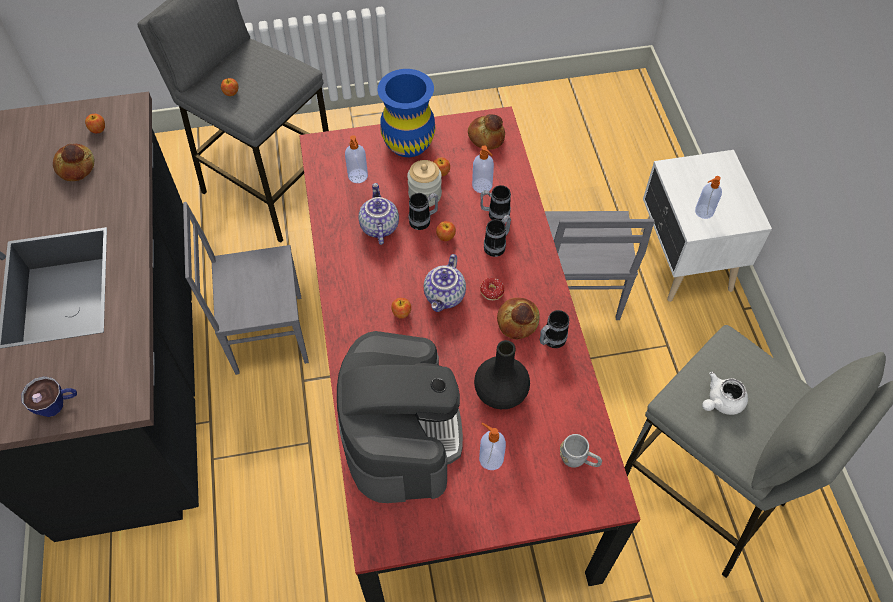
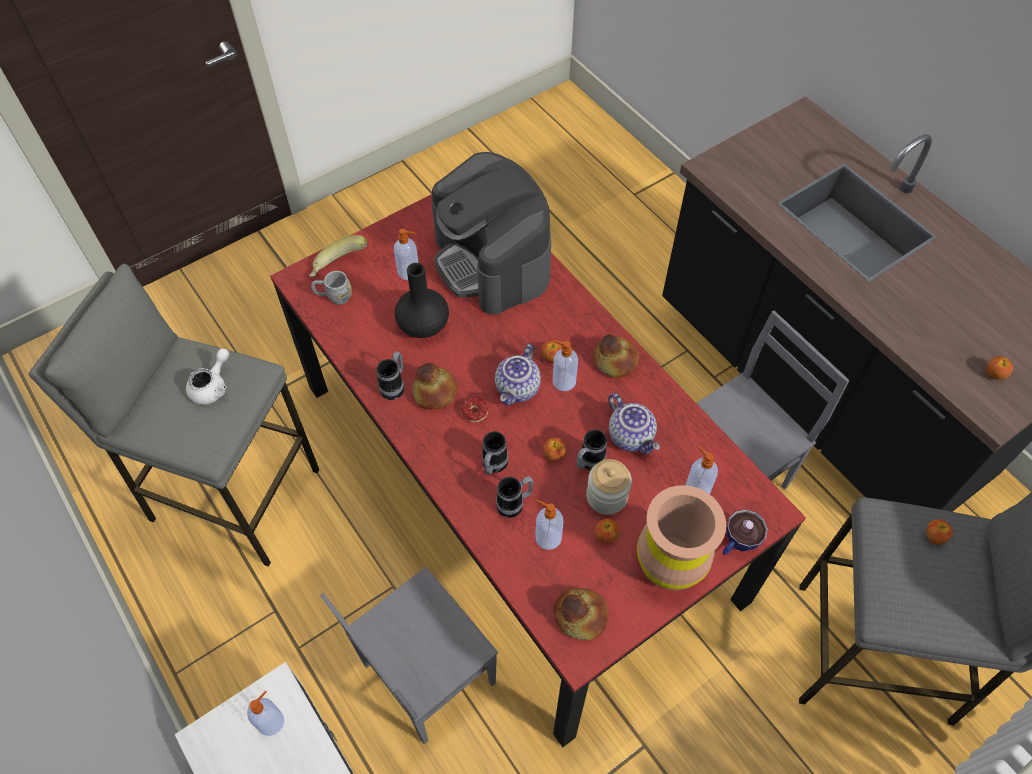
camera: 155 degrees right, 0 degrees up
(57, 404) = (757, 148): cup -> cup (737, 543)
(76, 167) = (965, 325): bread -> bread (614, 361)
(404, 288) = (563, 381): none -> soap dispenser
(408, 143) = (670, 562): blue vase -> brown vase
(445, 296) = (518, 389): teapot -> teapot turned 150 degrees counterclockwise
(561, 495) = (340, 268): none -> banana
(575, 292) = (426, 673): grey chair -> grey chair turned 105 degrees counterclockwise

